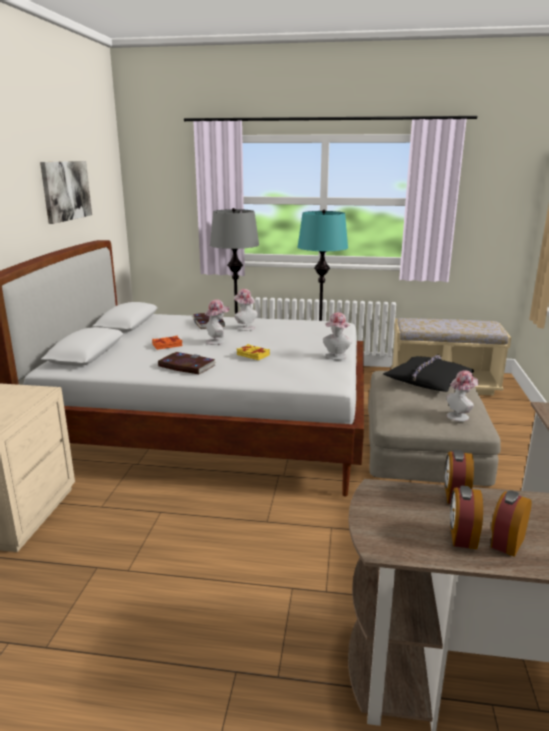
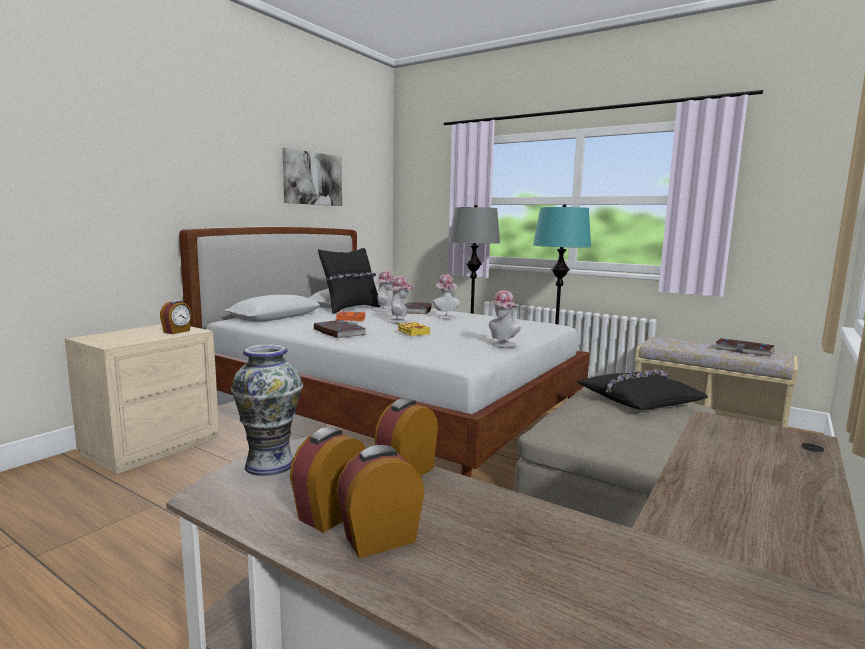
camera: 25 degrees right, 10 degrees down
(26, 395) = (177, 331): none -> alarm clock
(143, 330) = (351, 309): none -> black pillow
(374, 515) = (269, 464): none -> vase
(459, 416) = (641, 439): hat -> hat (385, 310)
(470, 324) = (744, 350): none -> book

